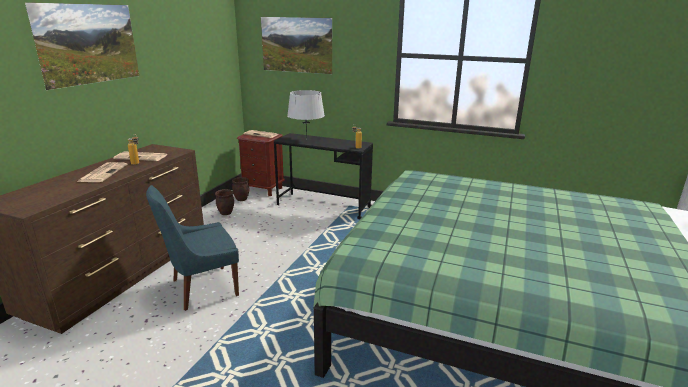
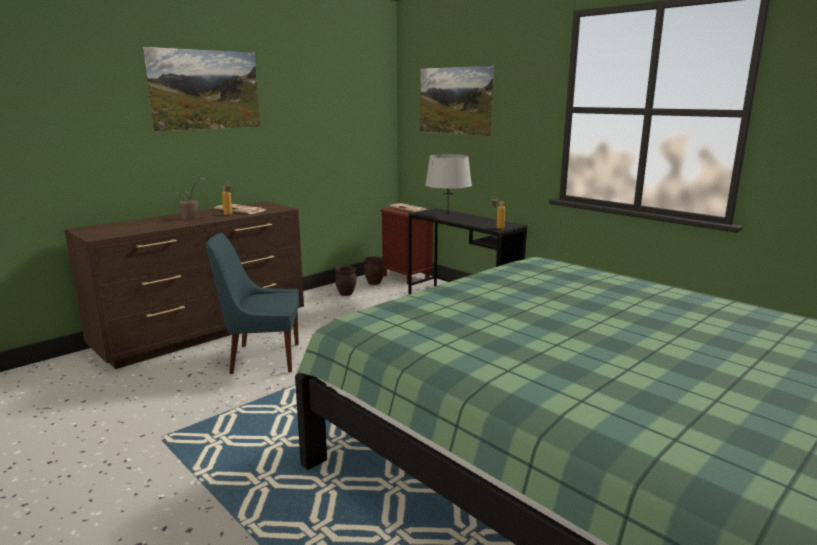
camera: 25 degrees right, 5 degrees down
(103, 173) = (191, 218): newspaper -> potted plant

